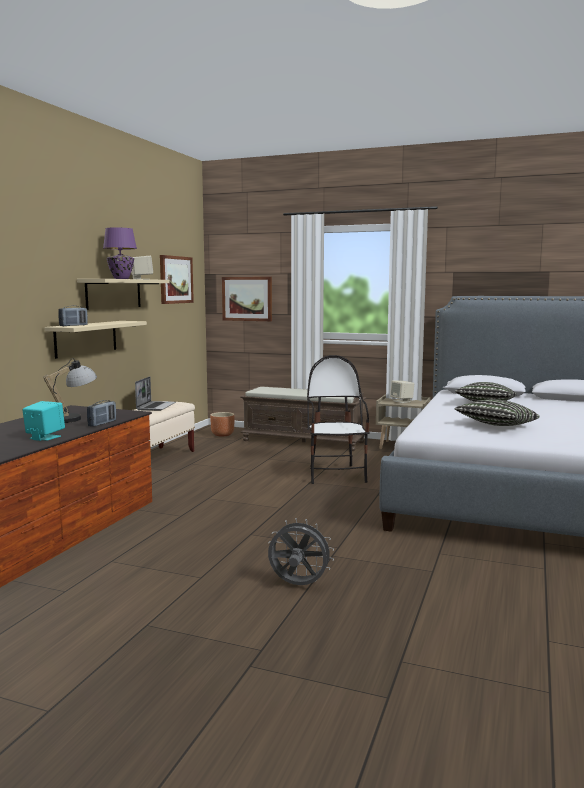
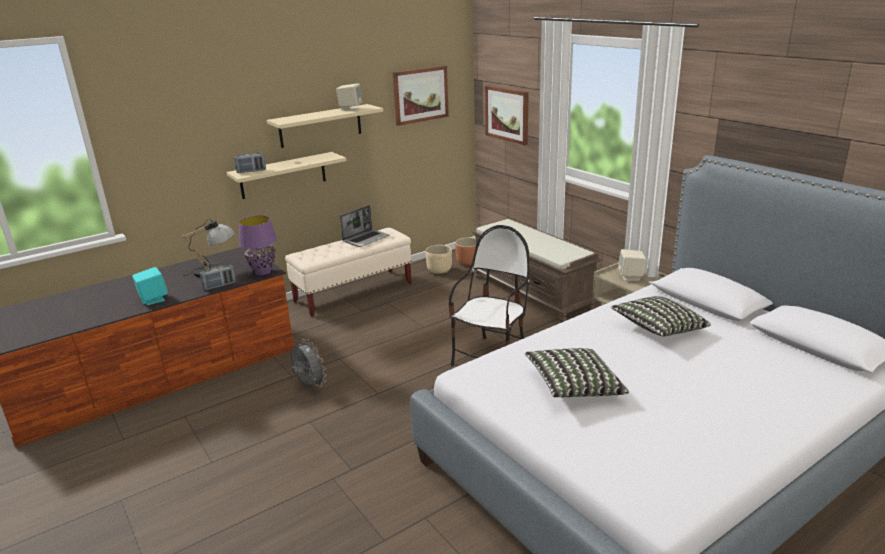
camera: 35 degrees right, 15 degrees up
(121, 278) = (316, 115): purple table lamp -> purple table lamp (263, 272)
(205, 441) = (439, 270): none -> beige planter
(298, 585) = (259, 505): grey fan -> grey fan (309, 386)

